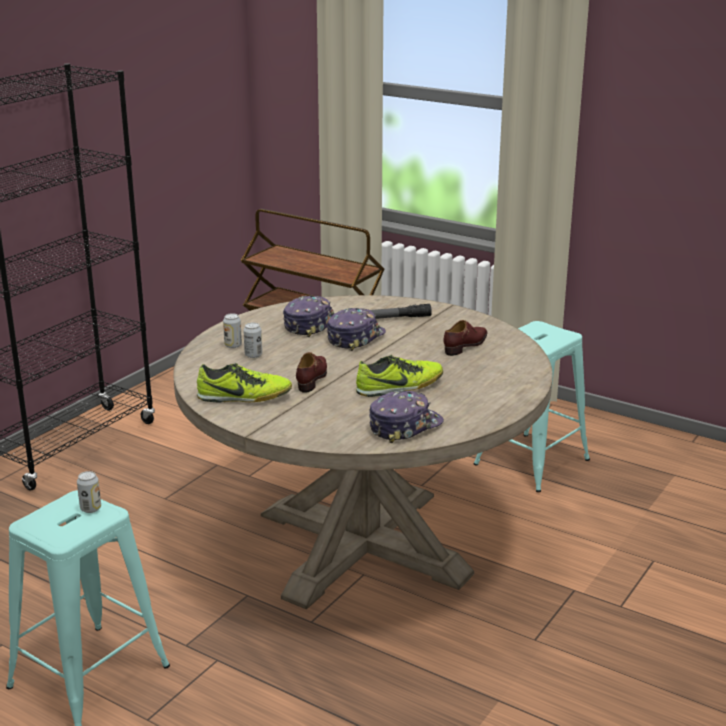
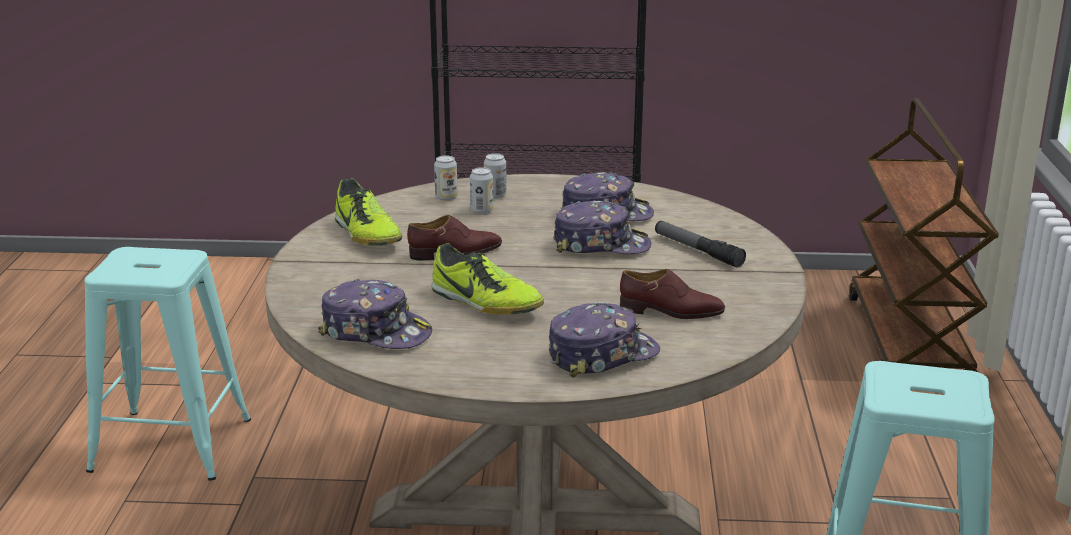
camera: 60 degrees right, 0 degrees up
(90, 509) = (171, 267): can -> can (446, 197)
(501, 374) = (602, 355): none -> cap

